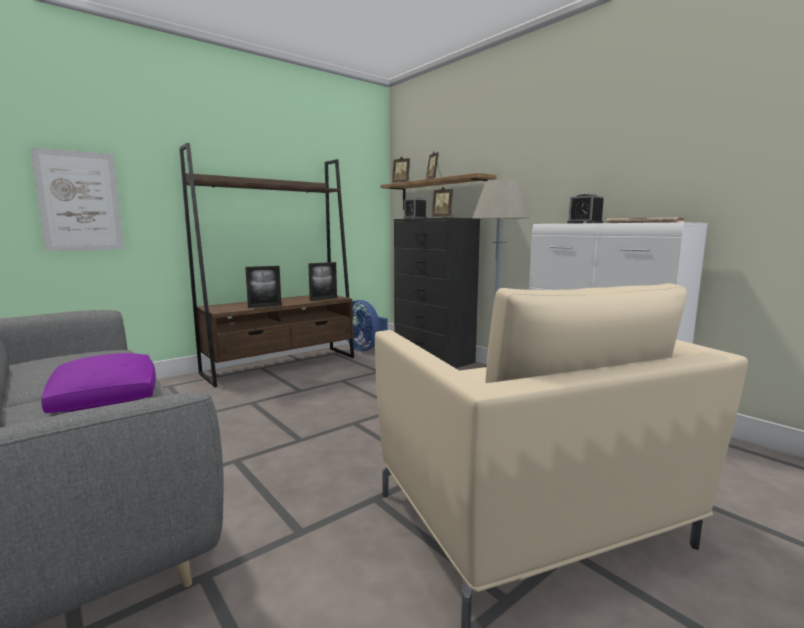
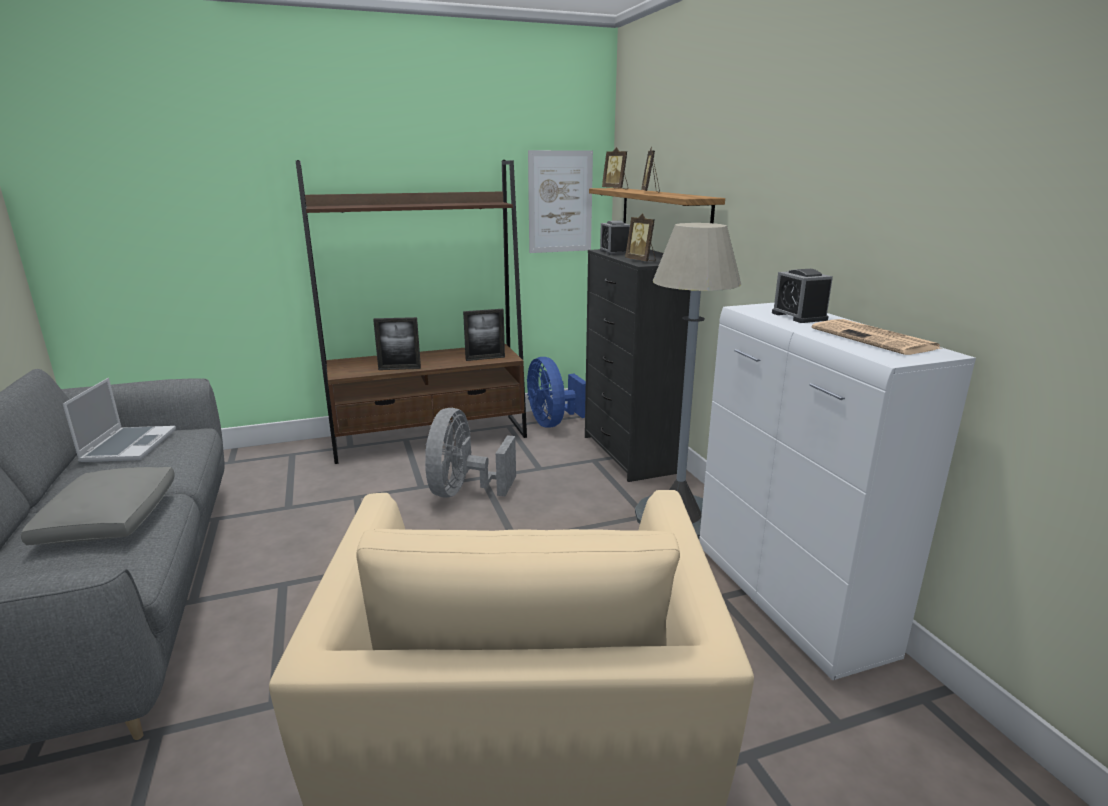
camera: 20 degrees right, 10 degrees up
(64, 359) = (129, 445): none -> laptop
(80, 201) = (188, 237): picture -> picture (560, 202)
(106, 397) = (110, 520): purple pillow -> grey pillow
(335, 389) = (463, 491): none -> grey fan

